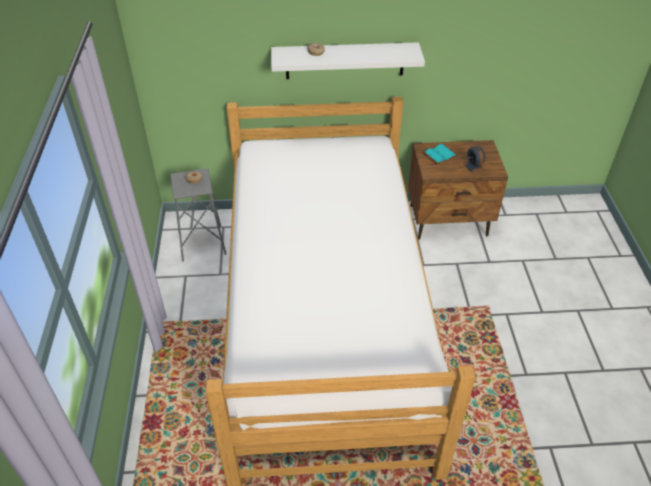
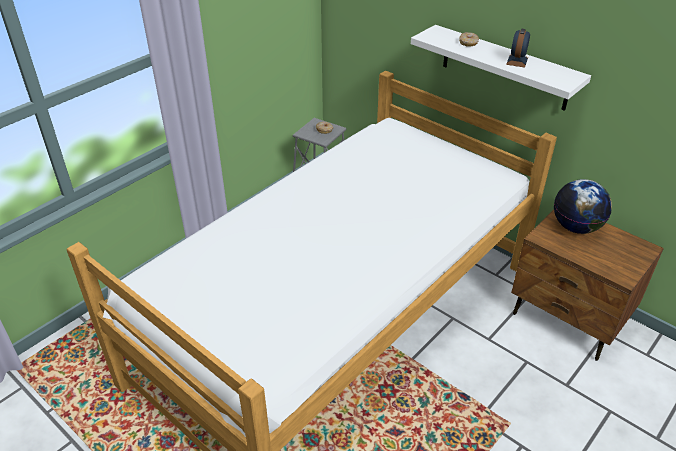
camera: 45 degrees right, 5 degrees down
(439, 154) = (576, 227): turquoise book -> globe
(473, 167) = (600, 259): alarm clock -> alarm clock (517, 61)

